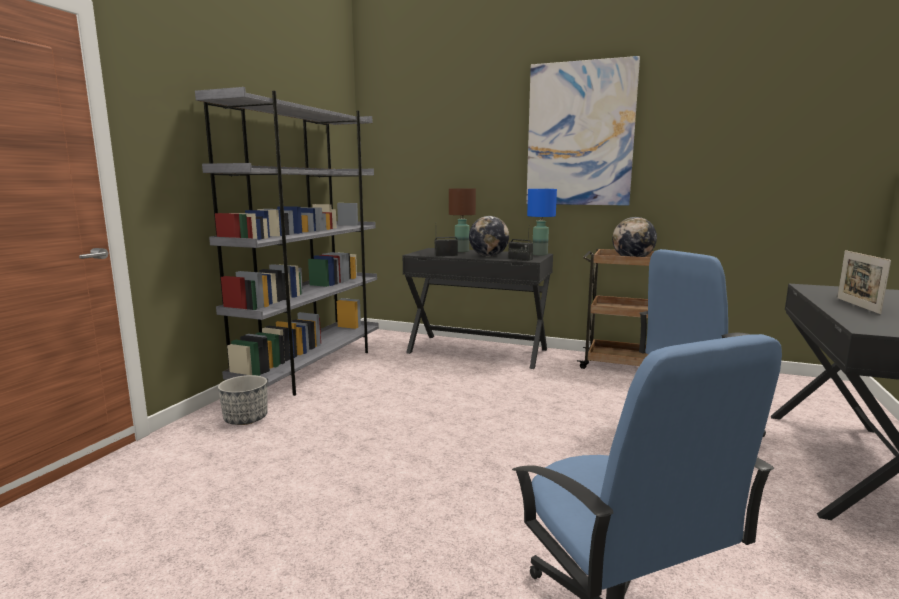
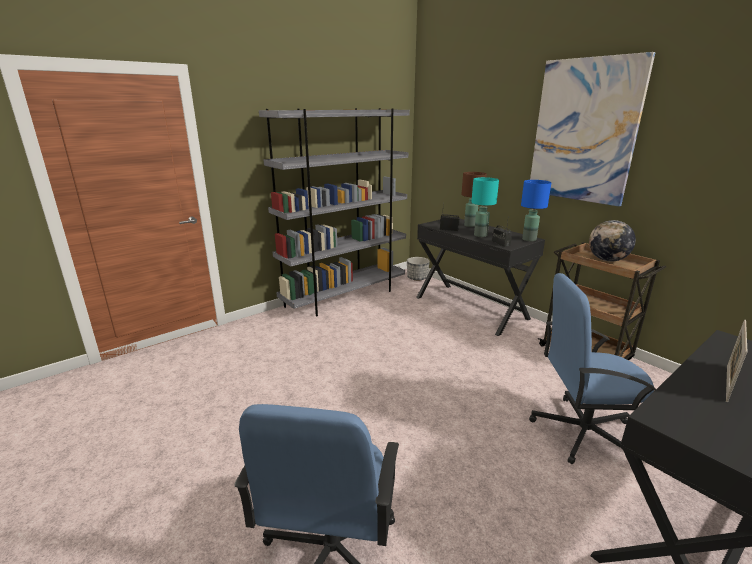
camera: 30 degrees right, 10 degrees up
(246, 419) = (277, 326): planter -> planter (417, 278)
(488, 256) = (481, 235): globe -> turquoise table lamp

